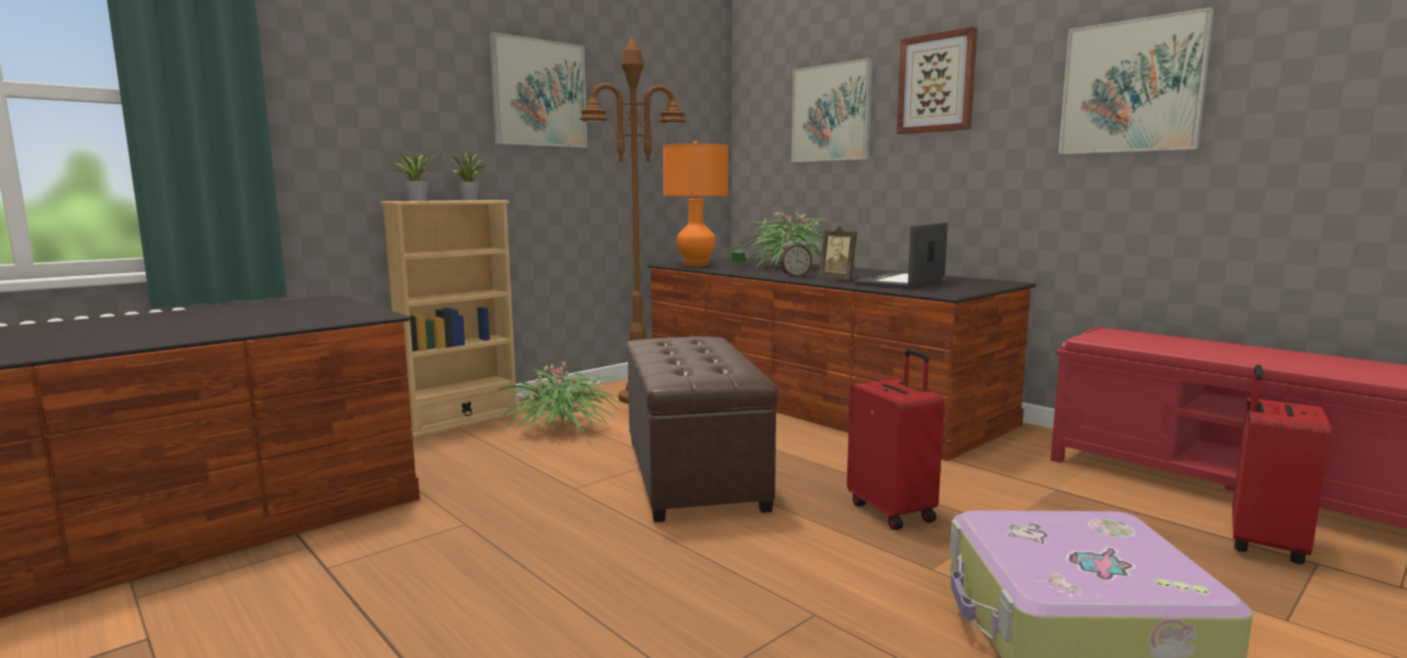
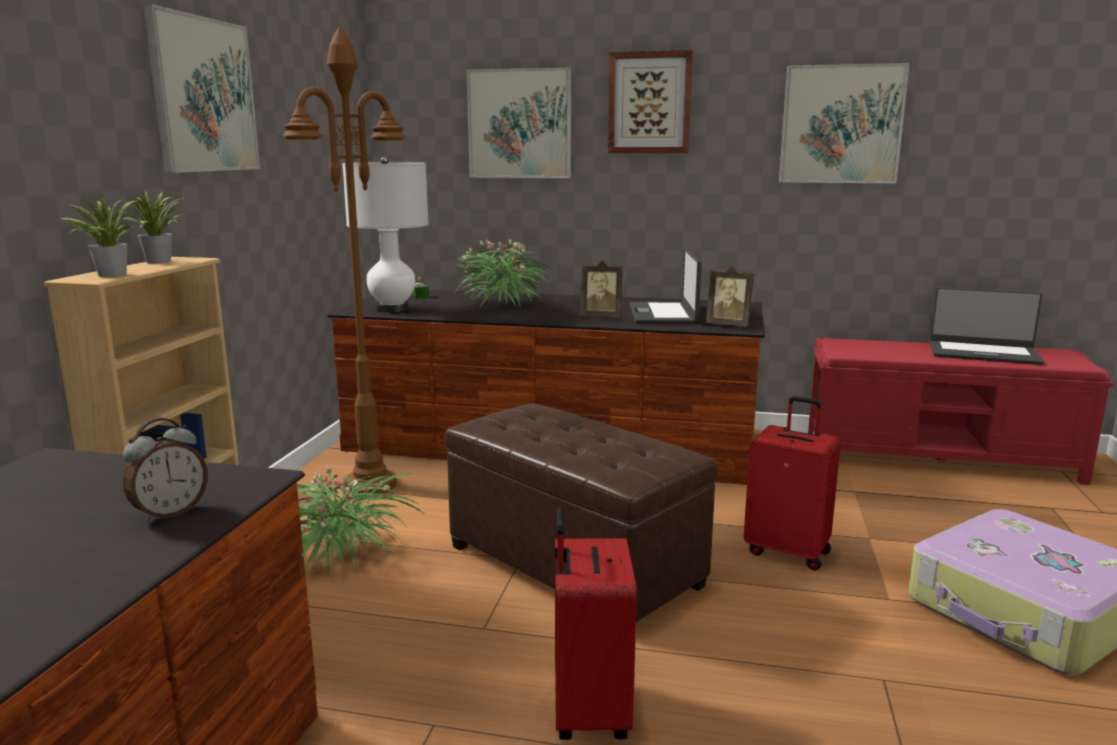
camera: 35 degrees left, 5 degrees up
(695, 265) = (392, 309): orange table lamp -> white table lamp
(795, 276) = (550, 317): alarm clock -> alarm clock (170, 513)
(939, 292) = (729, 325): none -> picture frame
(1263, 544) = (1013, 502): red suitcase -> red suitcase (587, 712)
(1291, 358) = (983, 353): none -> laptop

